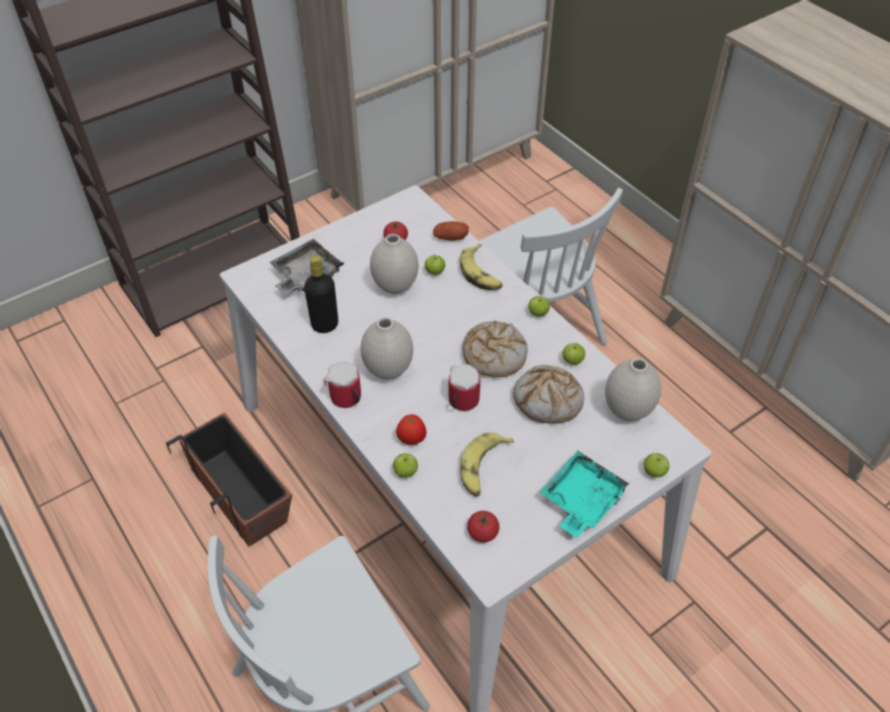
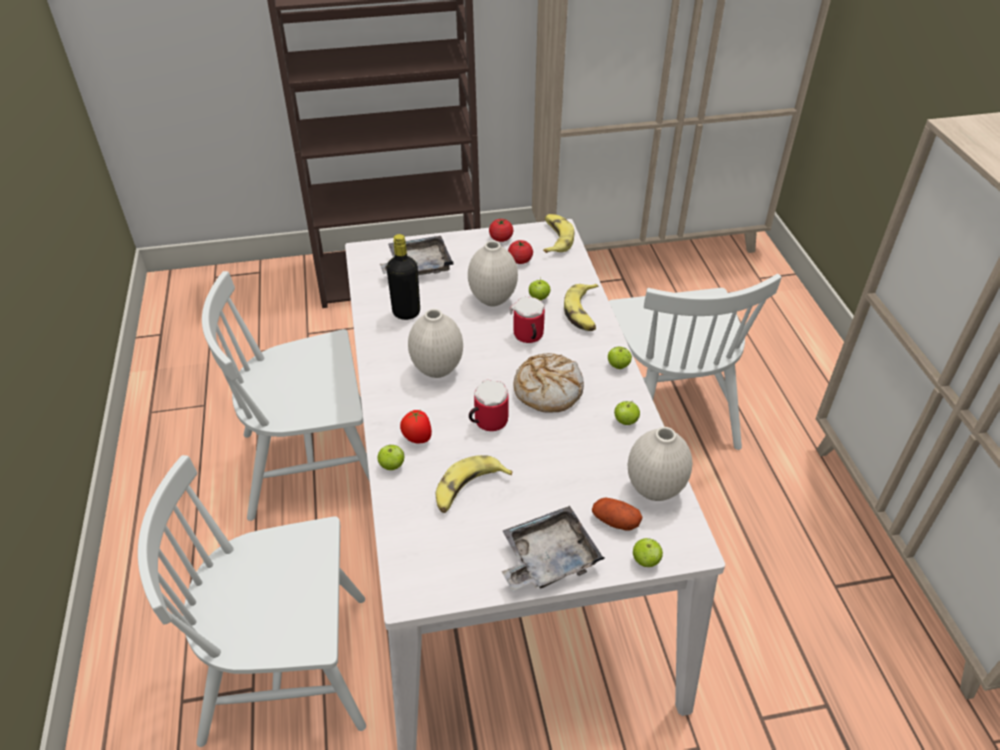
camera: 25 degrees right, 5 degrees down
(240, 494) = (312, 463): planter -> white chair
(347, 400) = (382, 383): mug -> mug (528, 337)
(414, 209) = (555, 239): none -> banana
(450, 237) = (574, 272): potato -> potato (615, 521)
(482, 533) = (427, 550): tomato -> tomato (501, 238)
(548, 401) = (575, 450): bread -> none
(581, 500) = (548, 558): turquoise tray -> grey tray

